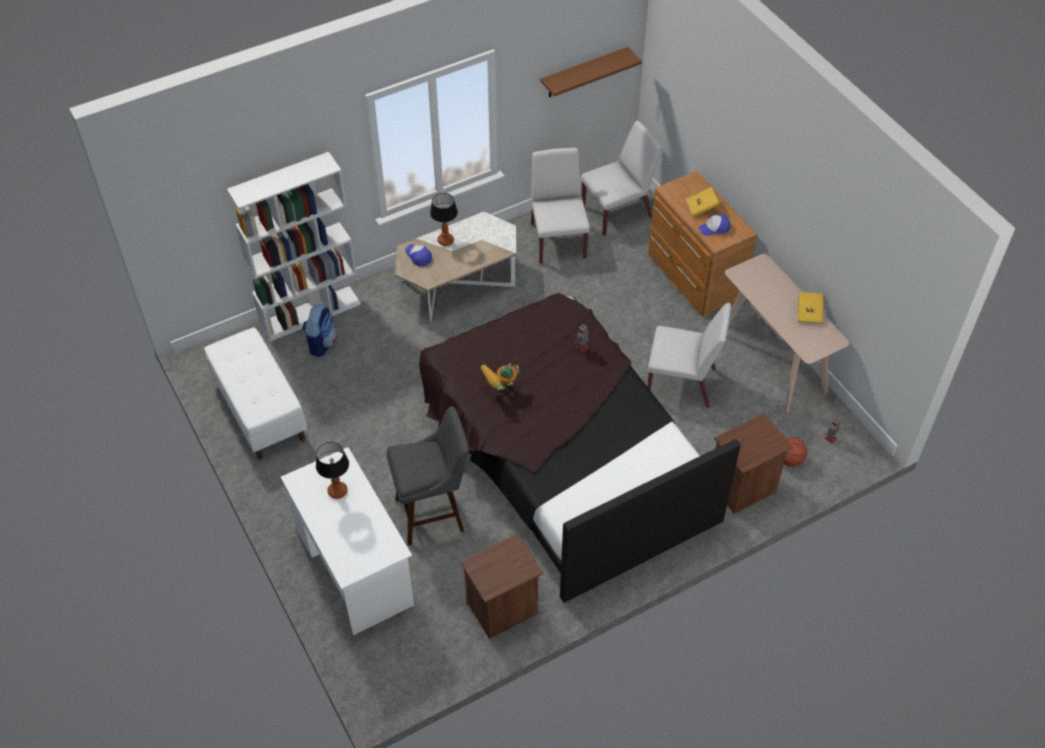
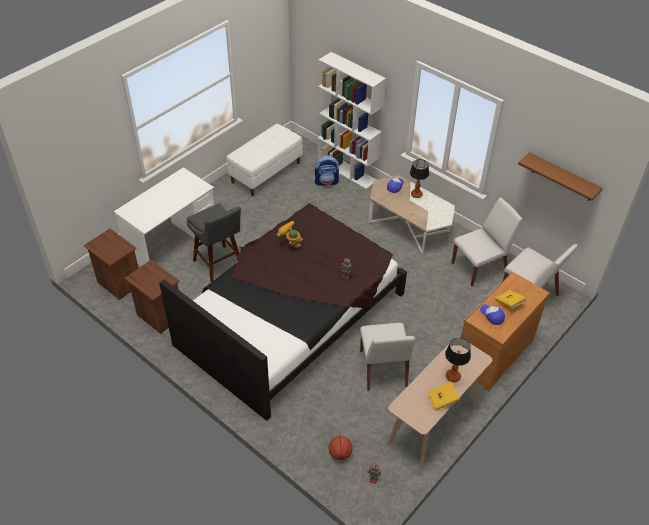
camera: 70 degrees right, 5 degrees down
(337, 491) = (180, 191): table lamp -> table lamp (452, 376)
(743, 488) = (301, 427): brown nightstand -> brown nightstand (119, 283)

